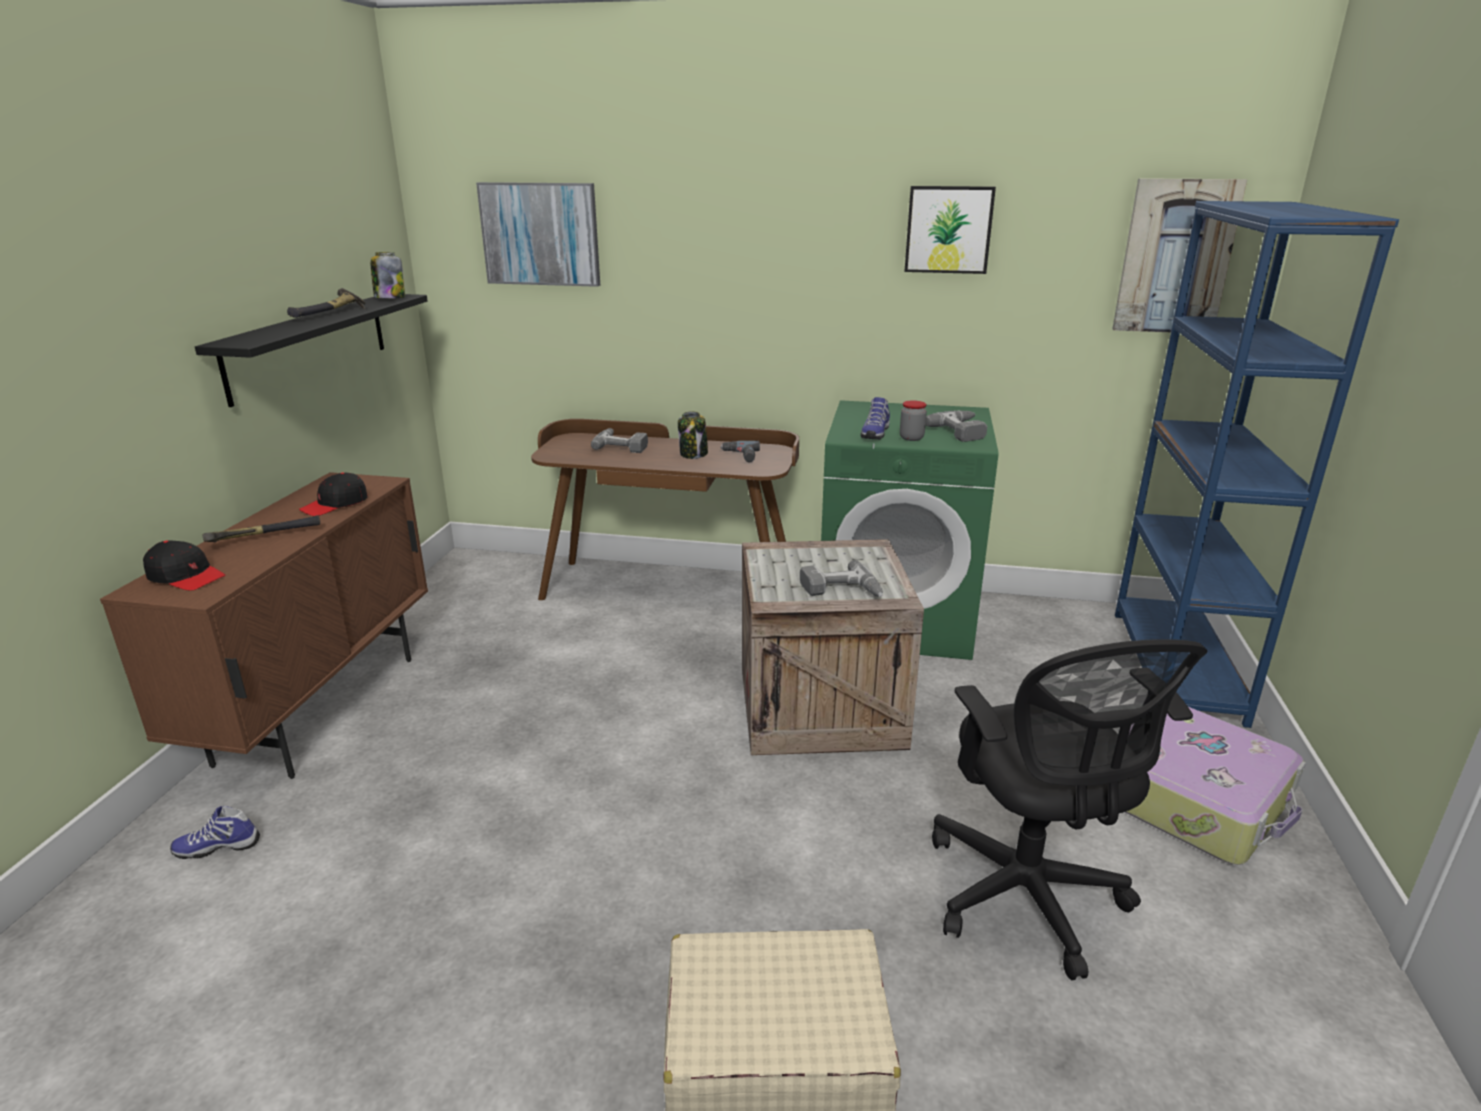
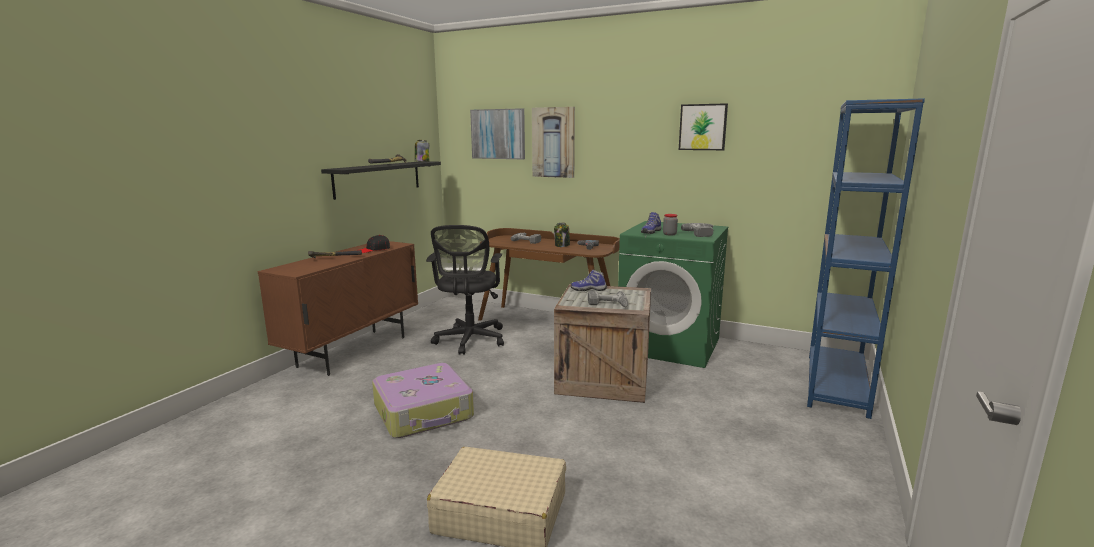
camera: 15 degrees right, 10 degrees down
(186, 577) = (295, 267): black cap -> none
(218, 846) = (285, 396): shoe -> shoe (588, 289)
(1027, 898) = (677, 475): black office chair -> black office chair (469, 341)
(1175, 257) = (835, 139): picture -> picture (553, 142)
(1193, 798) = (810, 446): suitcase -> suitcase (424, 412)

